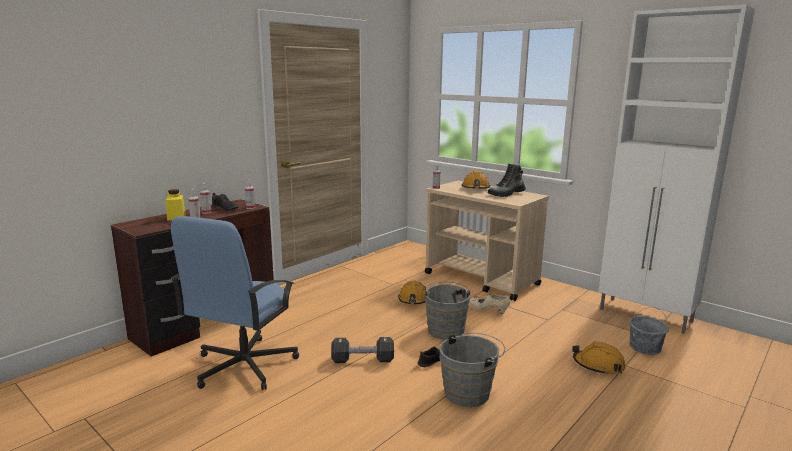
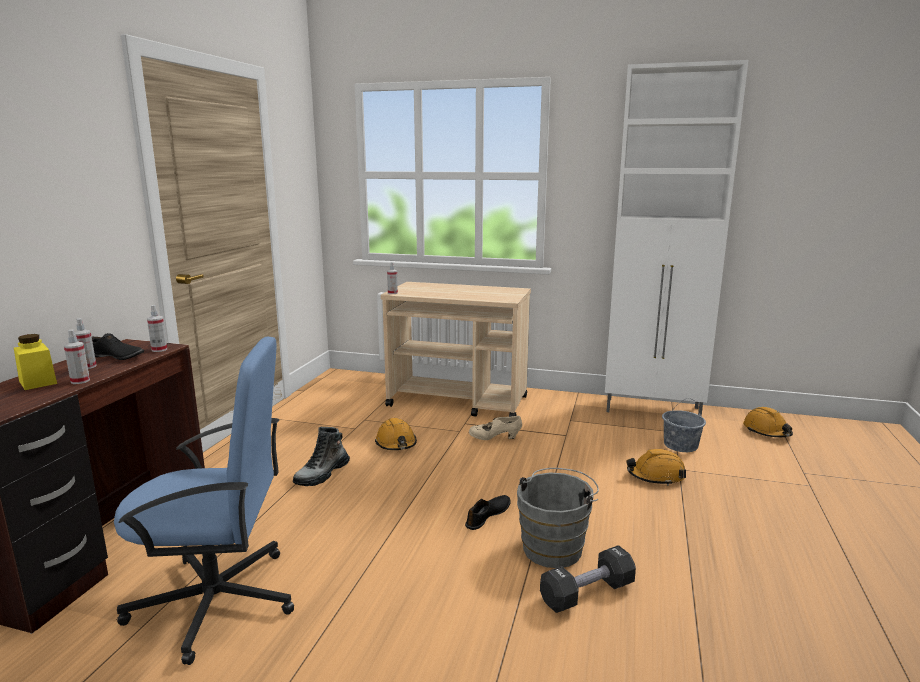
camera: 25 degrees left, 0 degrees up
(243, 366) = (218, 601): blue office chair -> blue office chair turned 90 degrees counterclockwise
(362, 360) = (391, 541): black dumbbell -> black dumbbell (587, 593)
(445, 329) = (465, 473): grey bucket -> none
(475, 188) = (440, 288): orange hard hat -> orange hard hat (767, 431)
(506, 194) = (484, 291): boot -> boot (322, 474)

